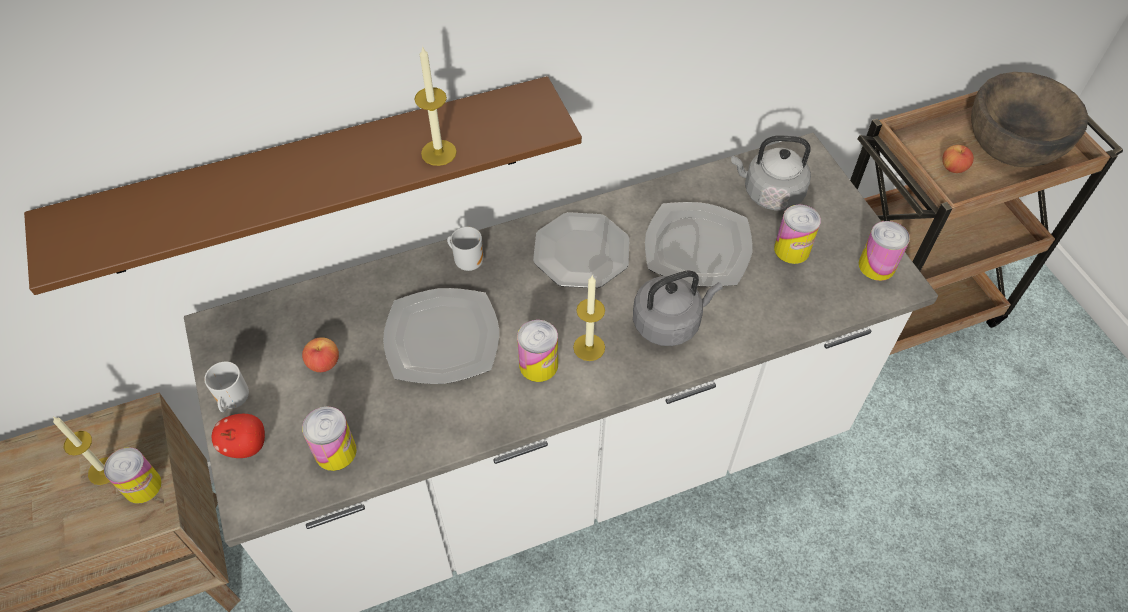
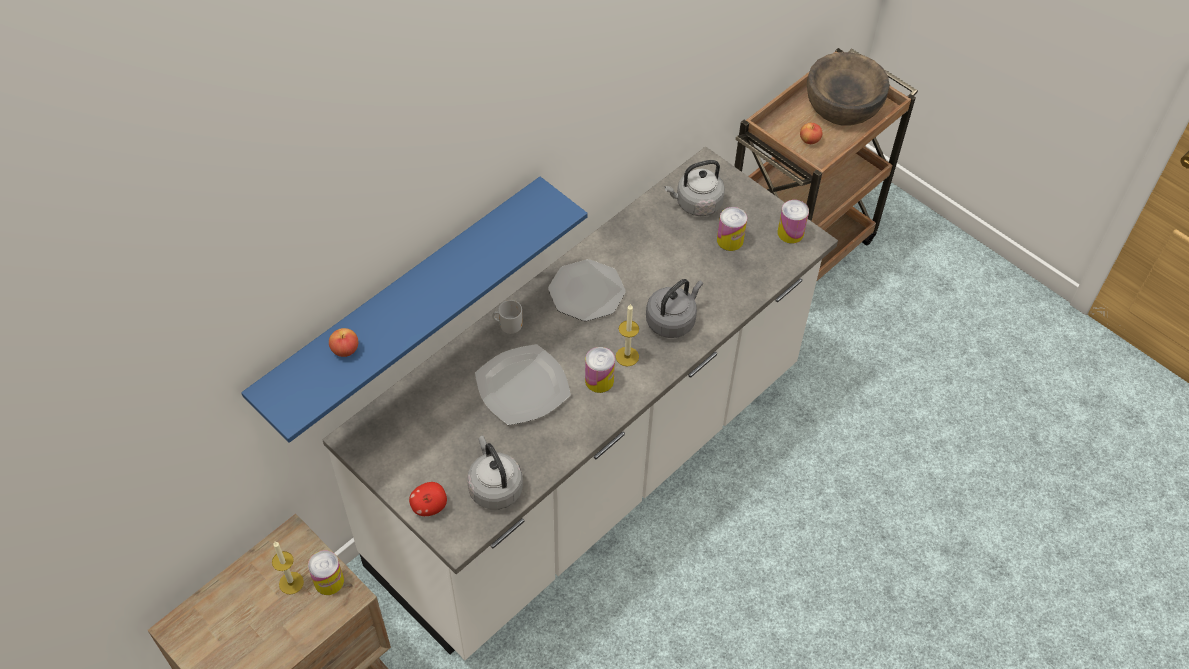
camera: 25 degrees left, 0 degrees up
(232, 401) = (400, 482): mug -> none
(313, 178) = (403, 302): brown shelf -> blue shelf
(324, 363) = (449, 433): apple -> apple (345, 350)
(335, 451) = (494, 487): can -> grey kettle
(438, 152) = (500, 255): candle -> none
(698, 246) = (666, 259): plate -> none

